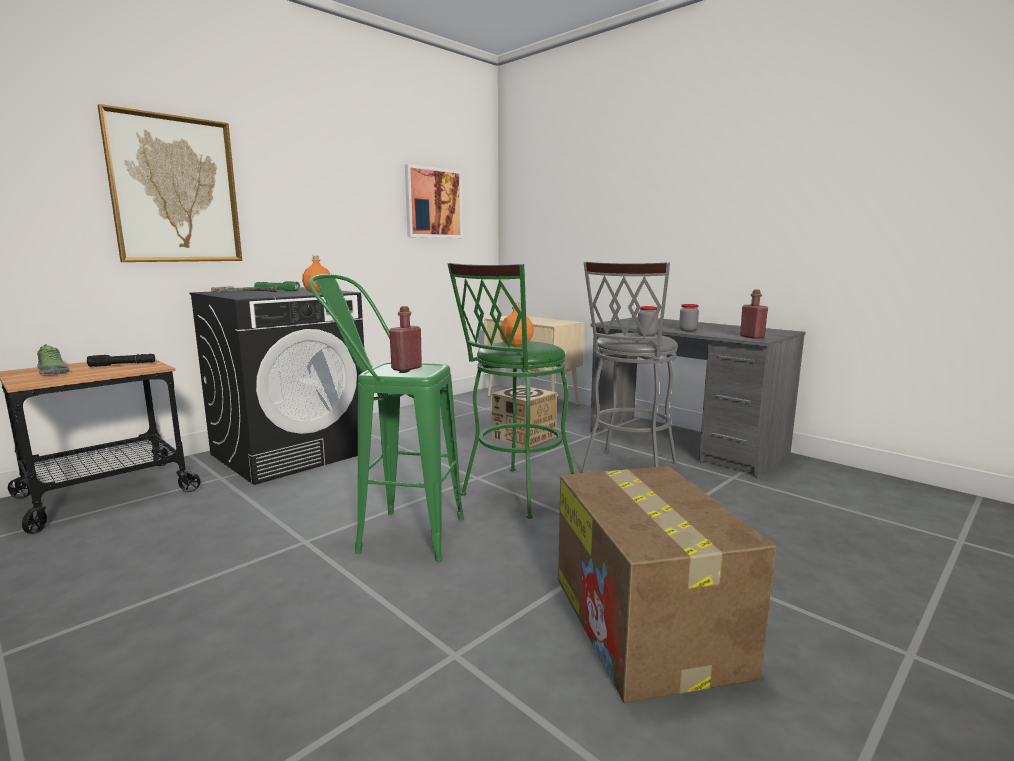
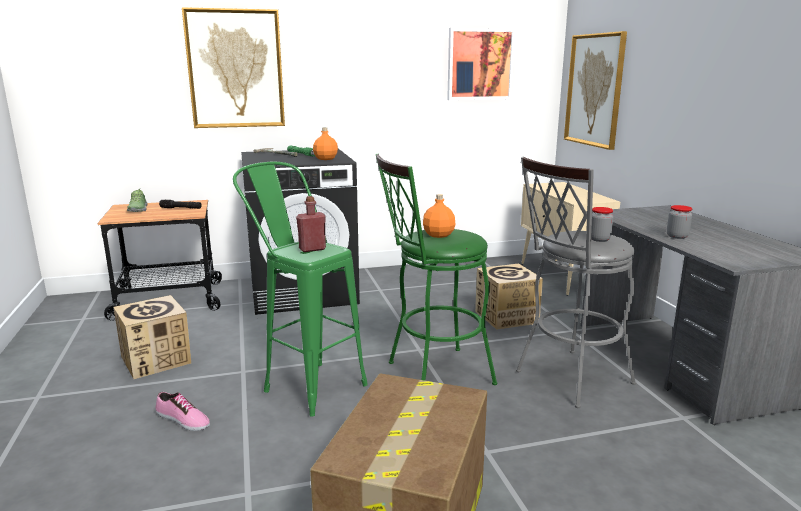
camera: 30 degrees right, 5 degrees up
(165, 560) = (156, 360): none -> cardboard box
(281, 611) = (182, 420): none -> shoe
(541, 227) = (594, 90): none -> picture
(752, 337) = (735, 259): red bottle -> none

